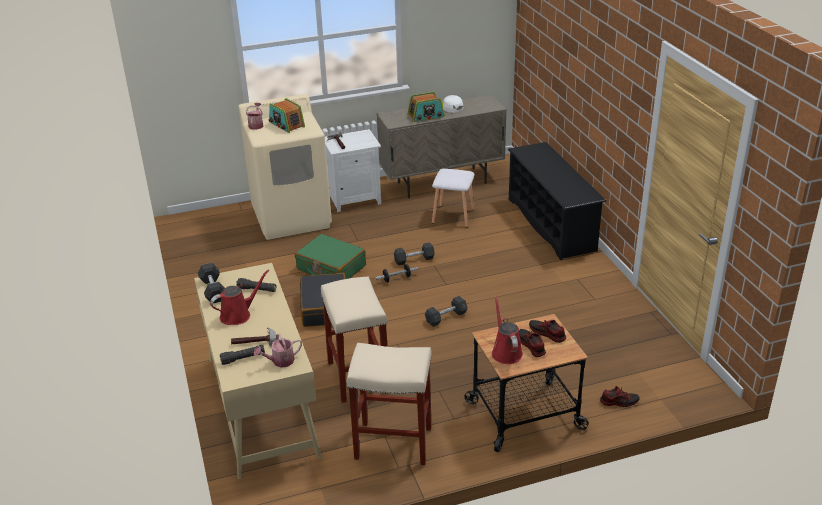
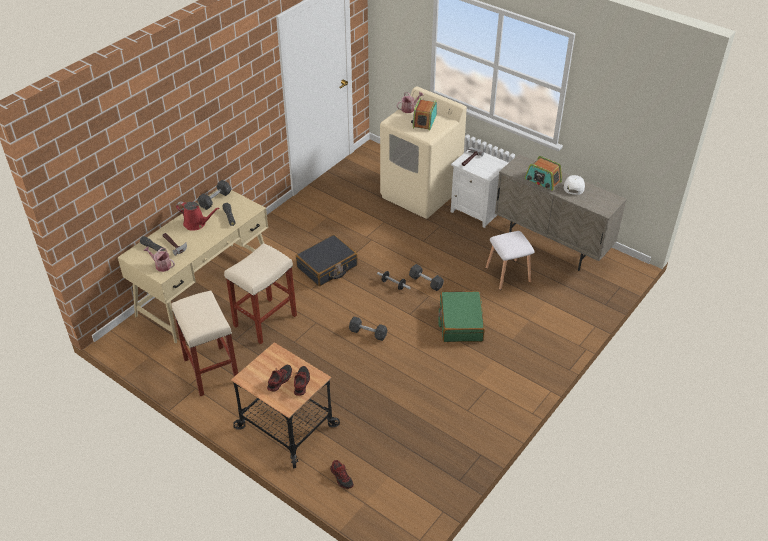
camera: 55 degrees right, 10 degrees up
(331, 268) = (376, 245): green suitcase -> green suitcase (460, 323)
(505, 352) = (263, 369): red watering can -> none
(551, 224) = (555, 338): black shoe rack -> none

